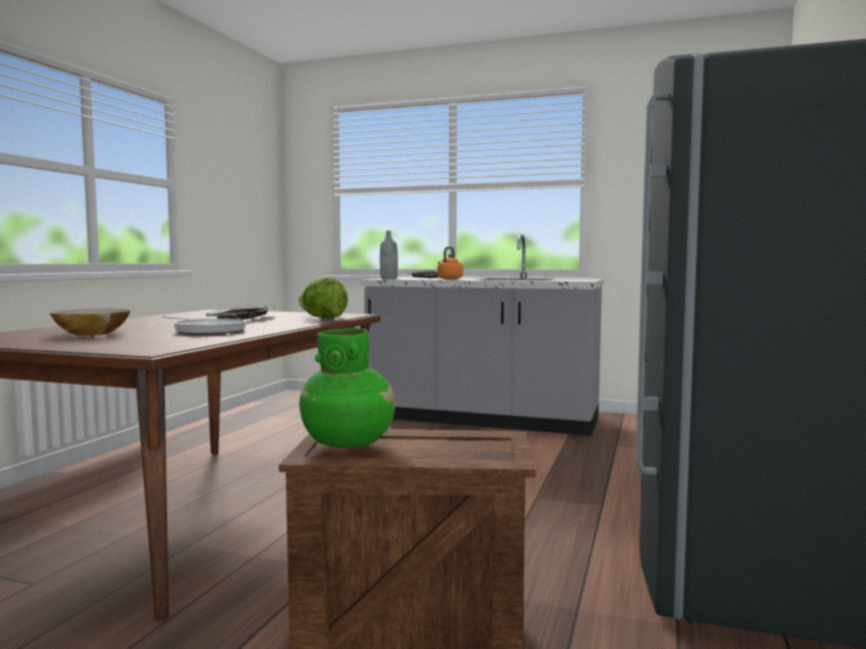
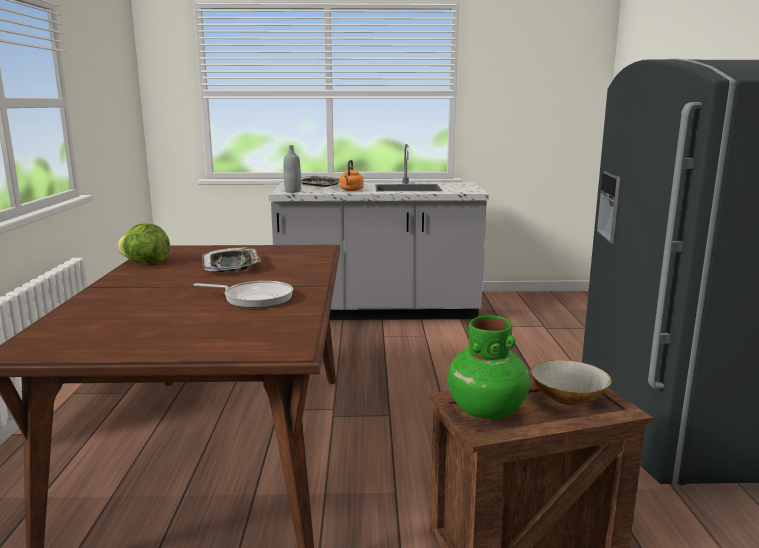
camera: 20 degrees left, 10 degrees up
(91, 334) = (149, 318): bowl -> bowl (567, 397)
(323, 318) = (308, 258): lettuce -> lettuce (146, 263)

